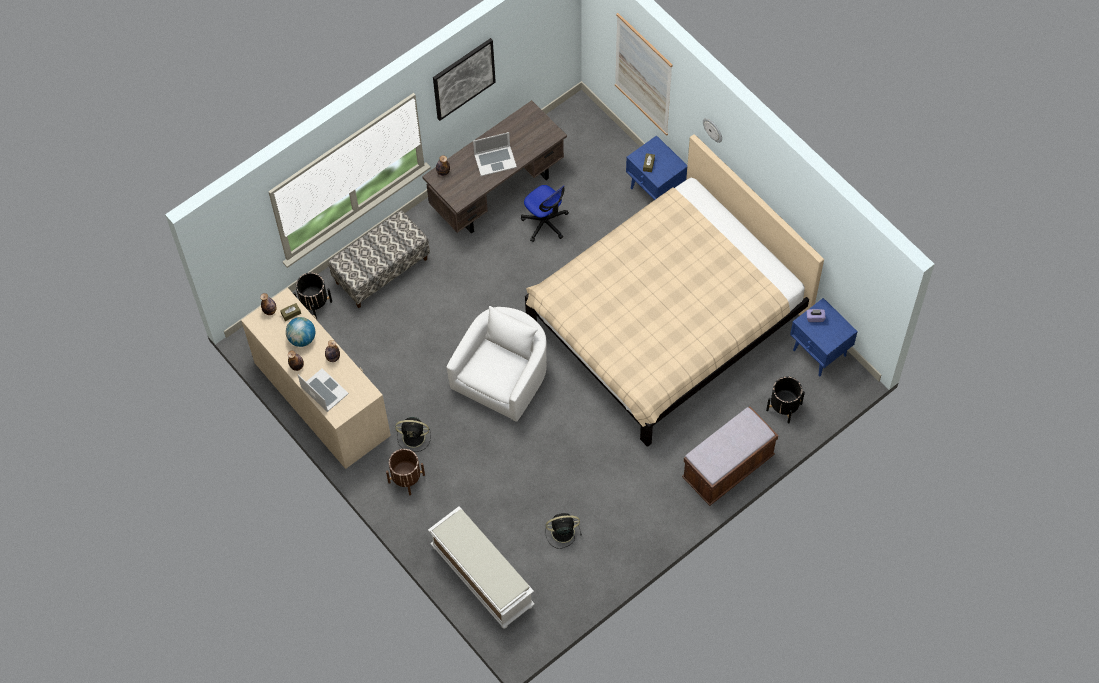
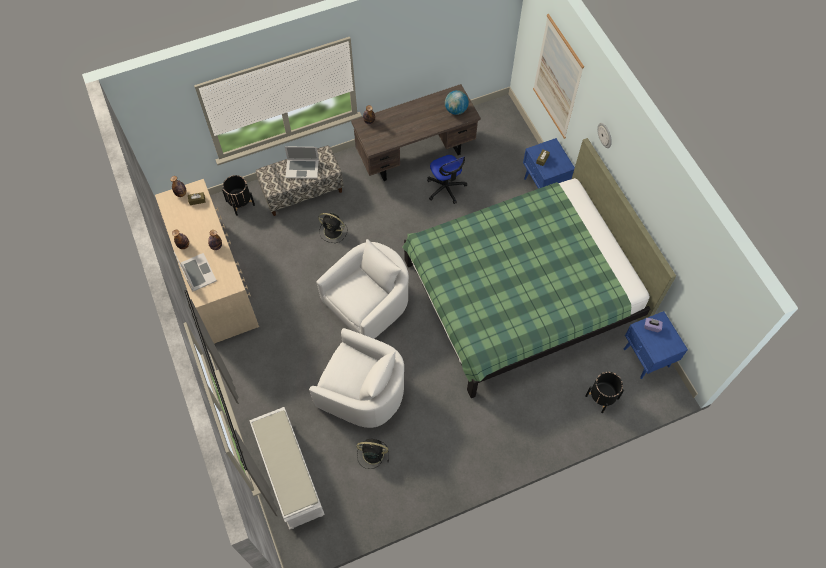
camera: 15 degrees right, 0 degrees up
(302, 338) = (197, 223): globe -> globe (456, 110)
(406, 478) = (258, 367): brown planter -> none
(415, 437) = (278, 333): black fan -> black fan (333, 231)
(463, 78) = (400, 40): picture -> none
(495, 160) = (414, 123): laptop -> laptop (302, 168)
(529, 472) = (362, 391): none -> white armchair
(666, 319) = (521, 292): beige bed -> green bed
(728, 468) = (536, 438): brown bench -> none

